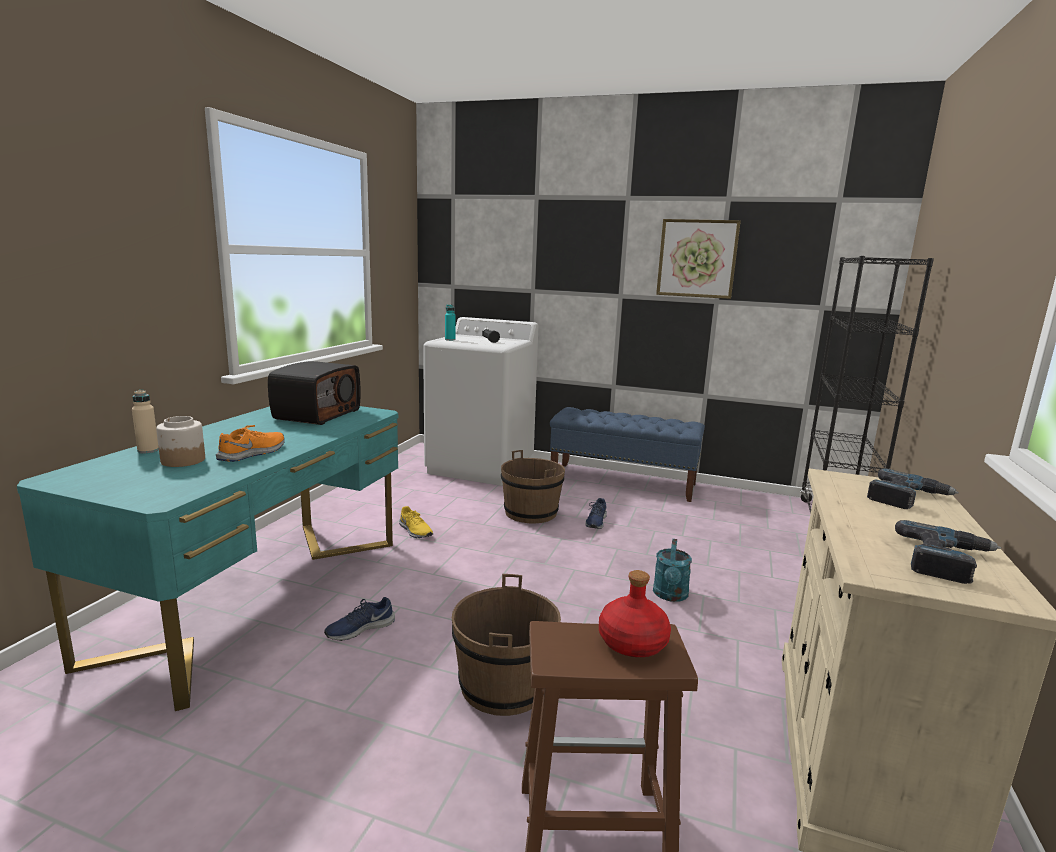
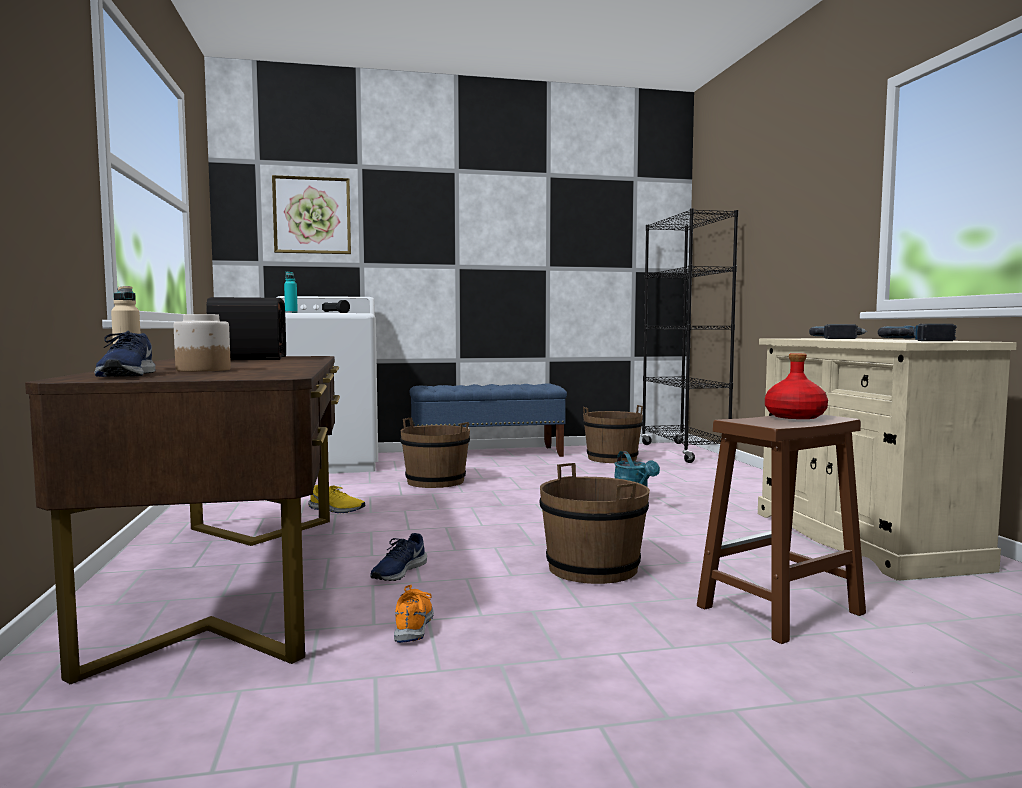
camera: 30 degrees left, 10 degrees down
(253, 453) = (270, 366): orange shoe -> orange shoe (413, 623)
(260, 595) = (235, 578): turquoise desk -> brown desk
(596, 522) = (504, 477): blue shoe -> blue shoe (126, 375)
(697, 258) = (527, 228): picture -> picture (312, 215)
(736, 518) = (612, 459): none -> brown bucket

